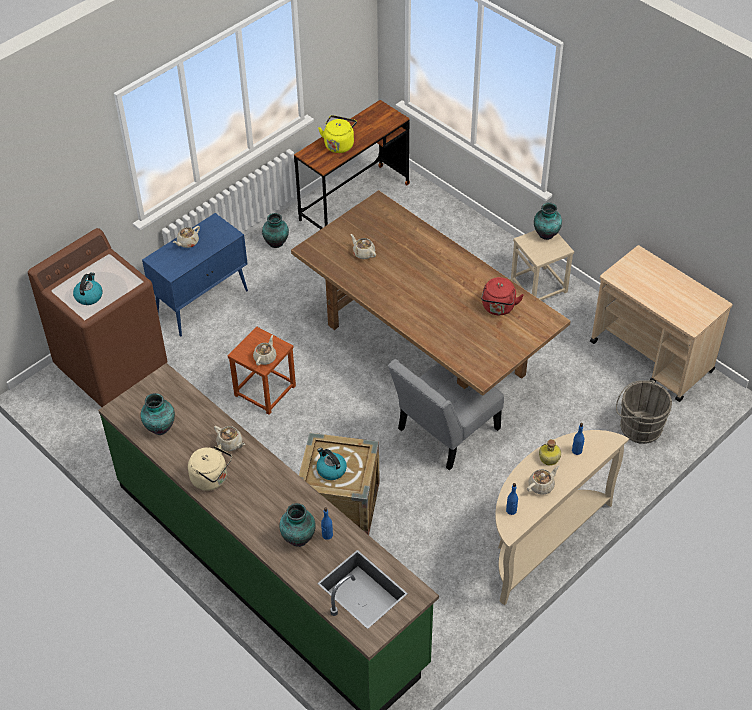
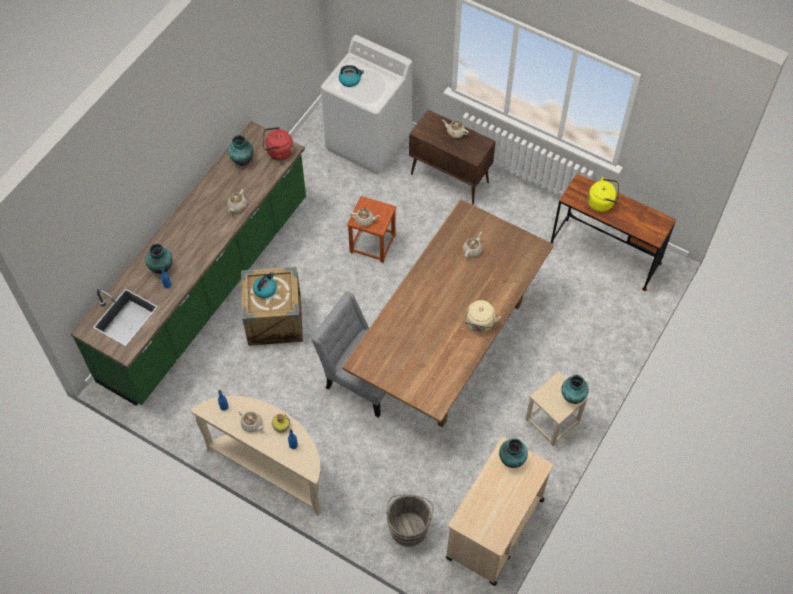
camera: 75 degrees right, 10 degrees up
(112, 366) = (369, 141): brown washing machine -> white washing machine
(203, 303) = (450, 178): blue cabinet -> brown cabinet
(211, 479) = (203, 203): beige kettle -> beige kettle (479, 324)
(277, 243) = (534, 210): vase -> vase (512, 460)
(498, 308) = (438, 362): red kettle -> red kettle (278, 152)

